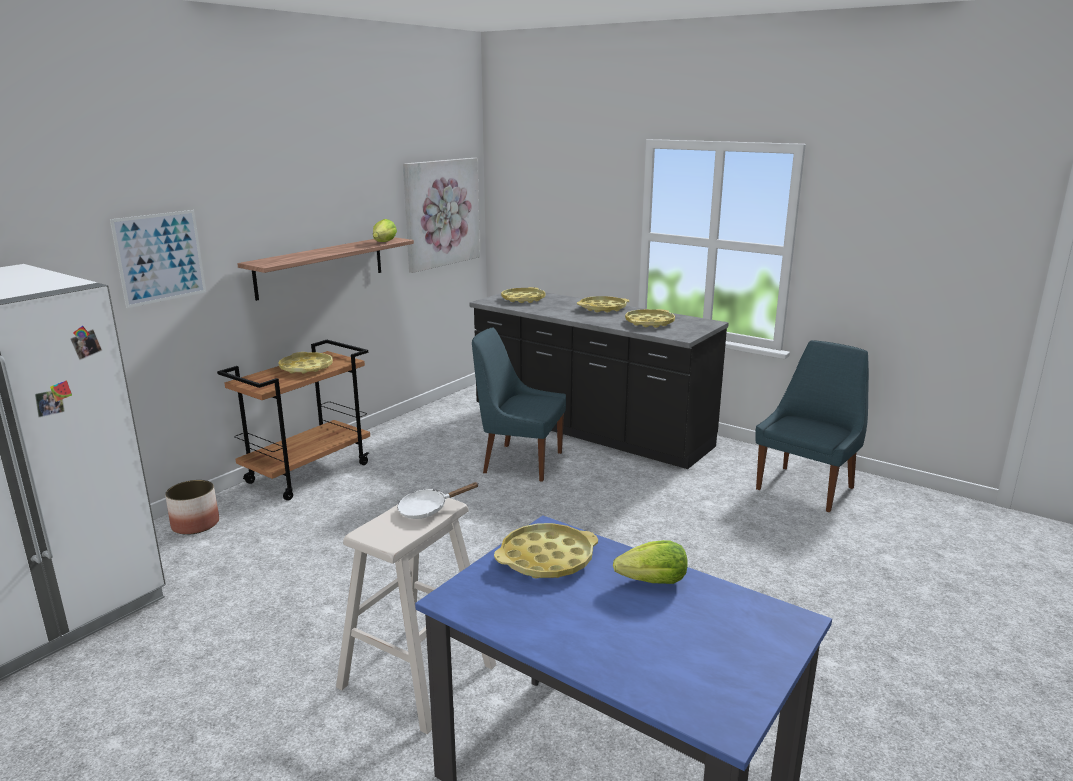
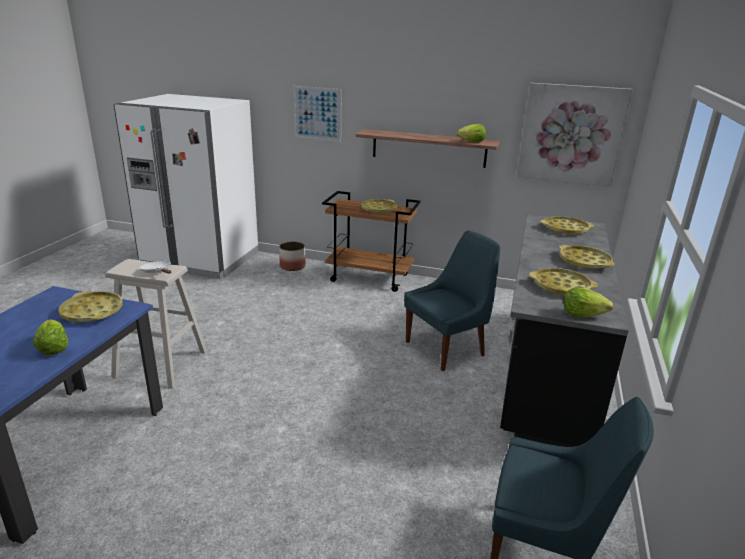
camera: 70 degrees right, 5 degrees up
(519, 462) = (447, 348): blue chair -> blue chair turned 60 degrees clockwise
(701, 327) = (582, 314): none -> lettuce

